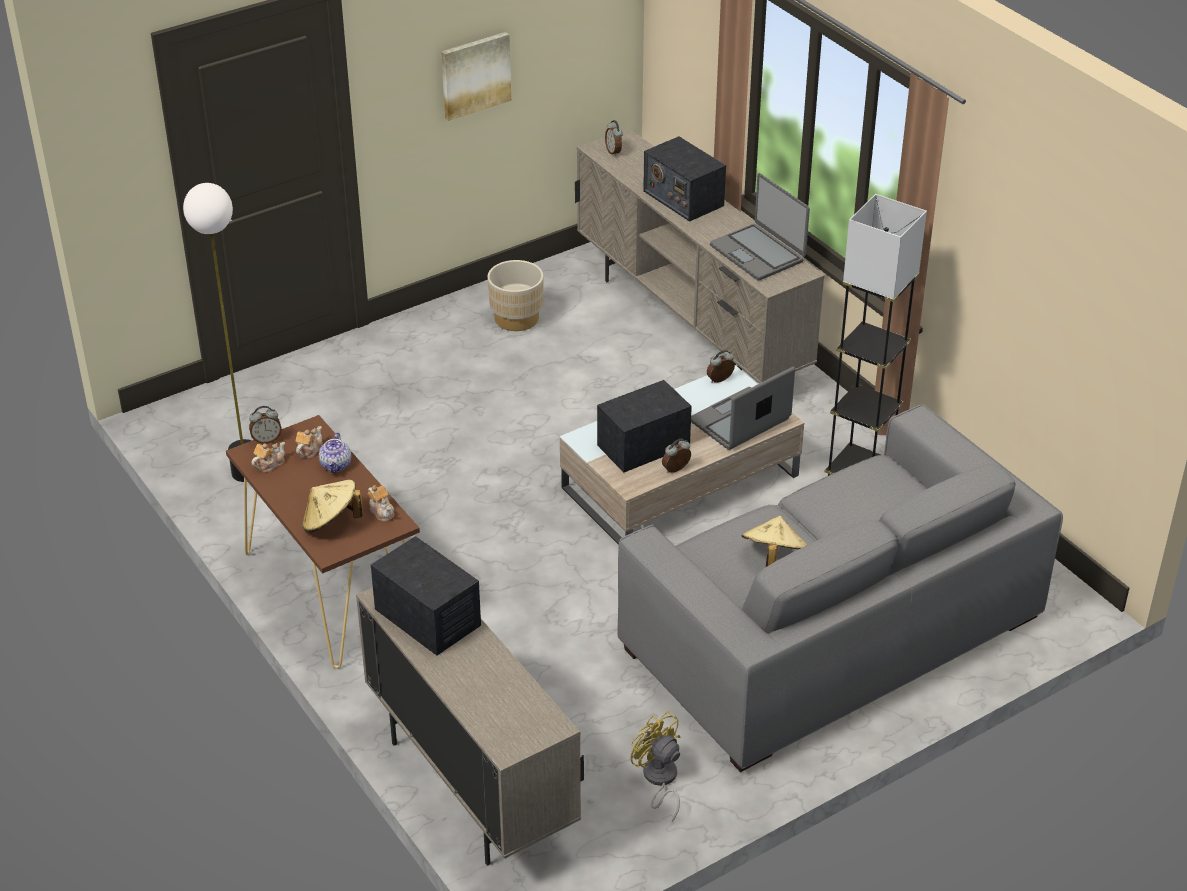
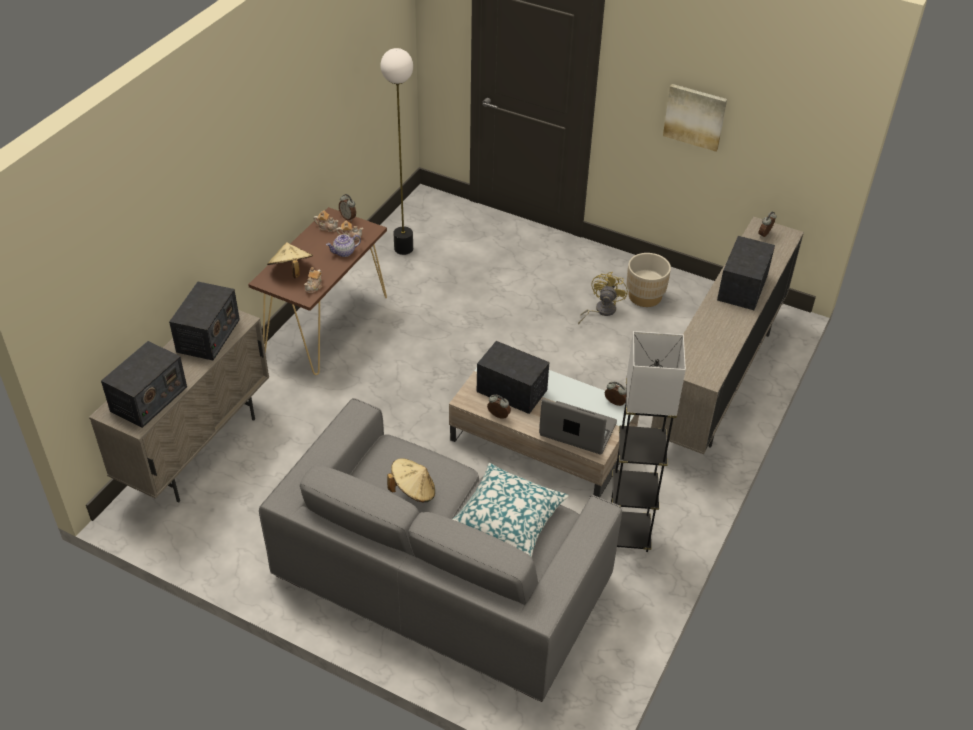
camera: 60 degrees right, 5 degrees up
(510, 704) = (148, 399): none -> radio
(659, 780) = (247, 536): yellow fan -> yellow fan (601, 310)
(758, 253) = (711, 347): laptop -> none
(859, 502) = (508, 518): none -> pillow

